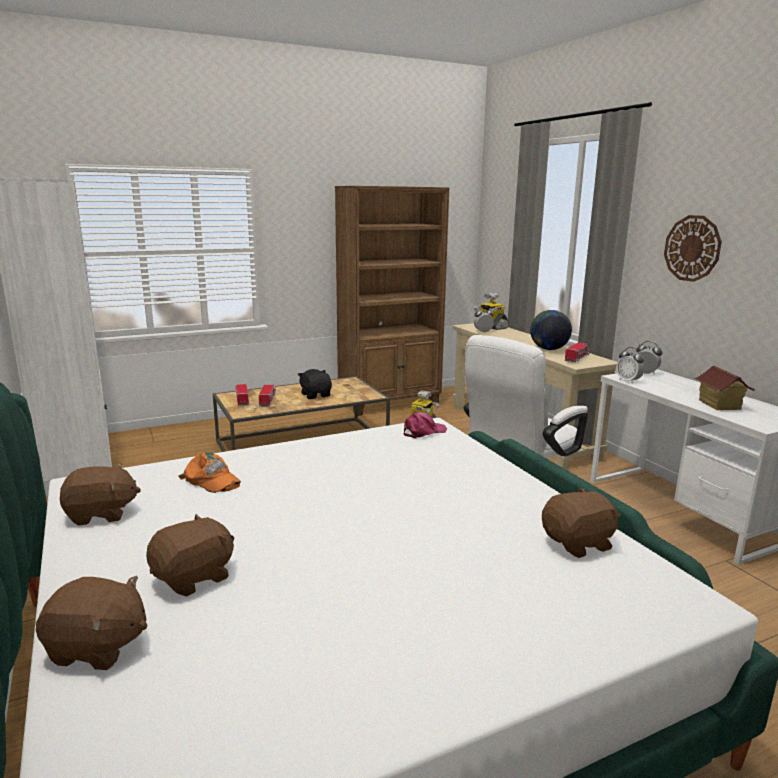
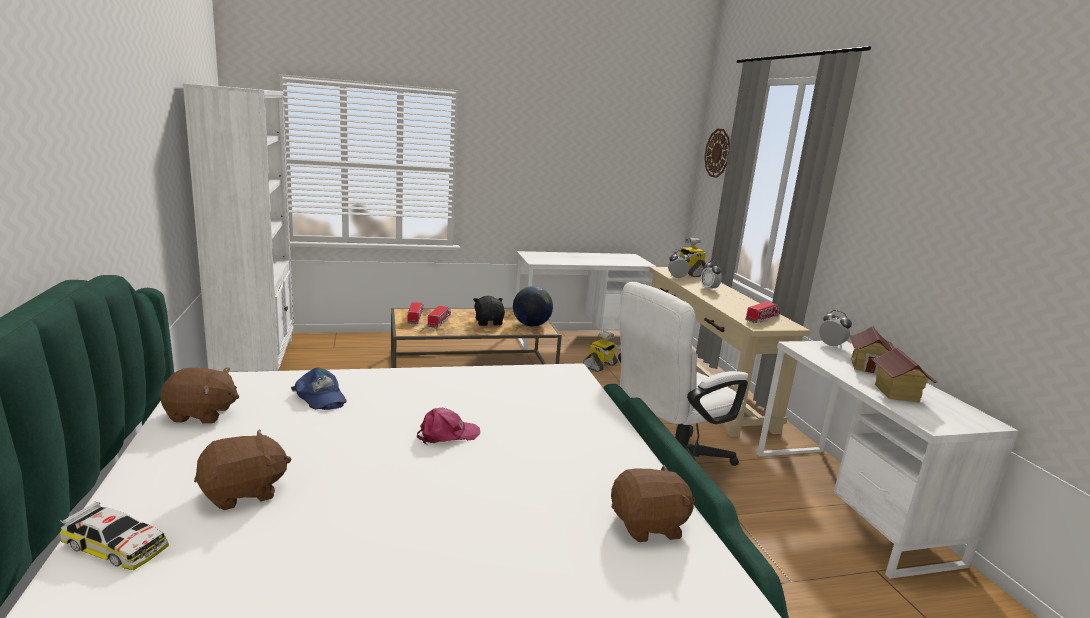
camera: 10 degrees right, 0 degrees up
(97, 648) = (116, 546): brown plush toy -> toy car
(211, 480) = (320, 396): orange cap -> blue cap
(390, 403) = (578, 339): brown bookcase -> white desk
(423, 432) = (557, 377): pink cap -> pink cap (447, 434)
(548, 349) = (737, 305): globe -> globe (531, 325)
(628, 381) = (805, 351): alarm clock -> alarm clock (709, 289)
(684, 387) = (867, 367): none -> toy house
(692, 248) = (898, 212): wall clock -> wall clock (717, 153)

